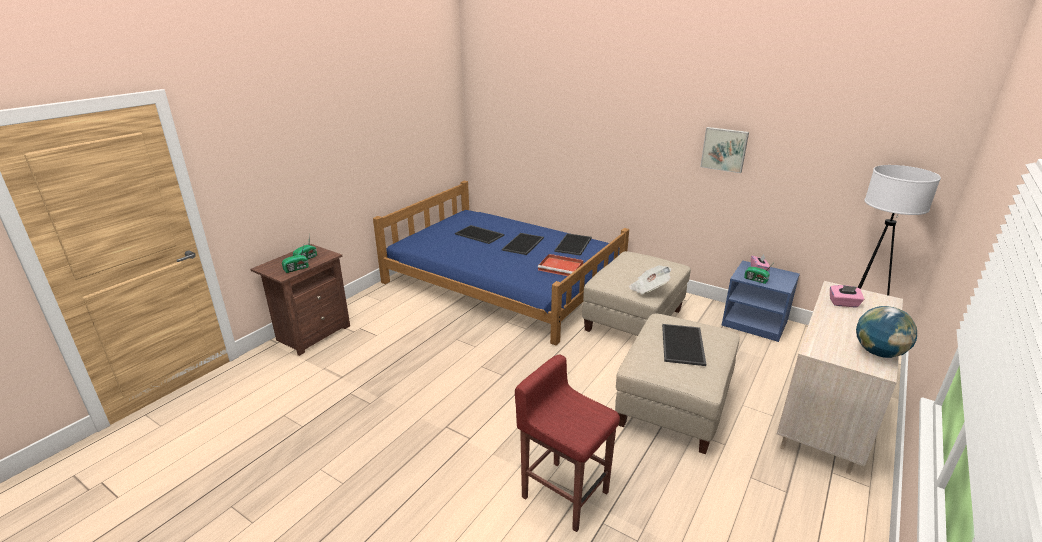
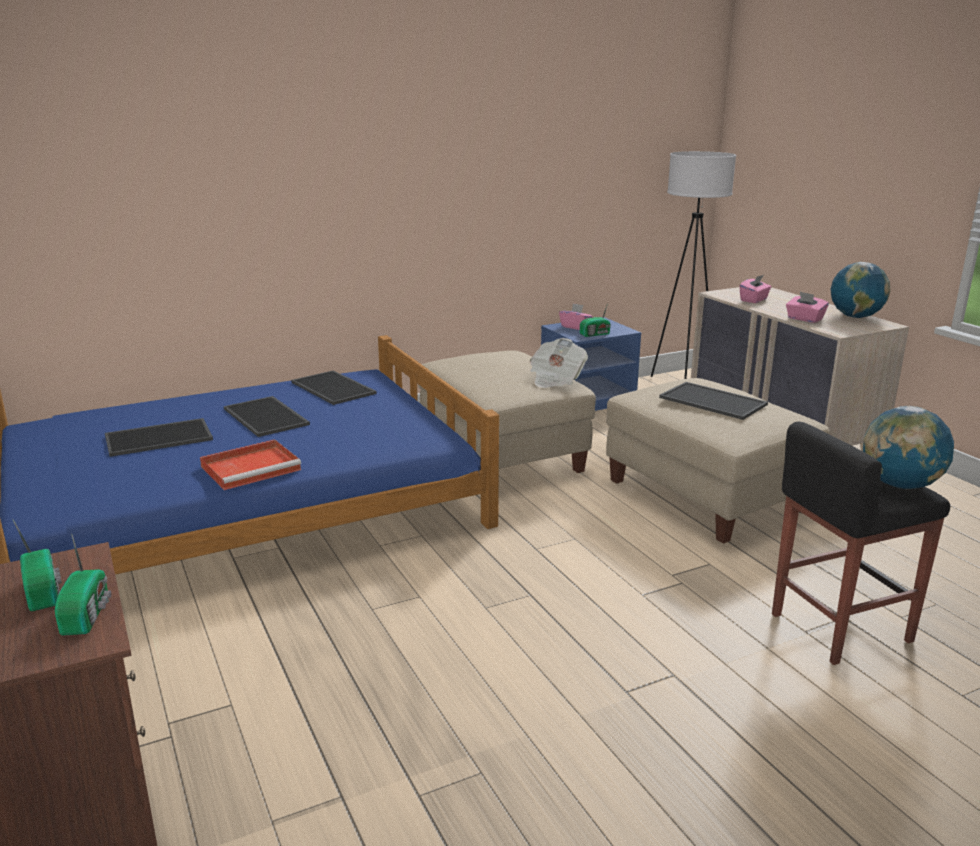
camera: 60 degrees left, 5 degrees down
(561, 267) = (394, 414): red tray -> red tray (252, 467)
(564, 493) = (838, 628): red stool -> black stool
(583, 428) = (900, 485): none -> globe
(724, 149) = (496, 171): picture -> none
(826, 331) = (804, 319): none -> pink tissue box

